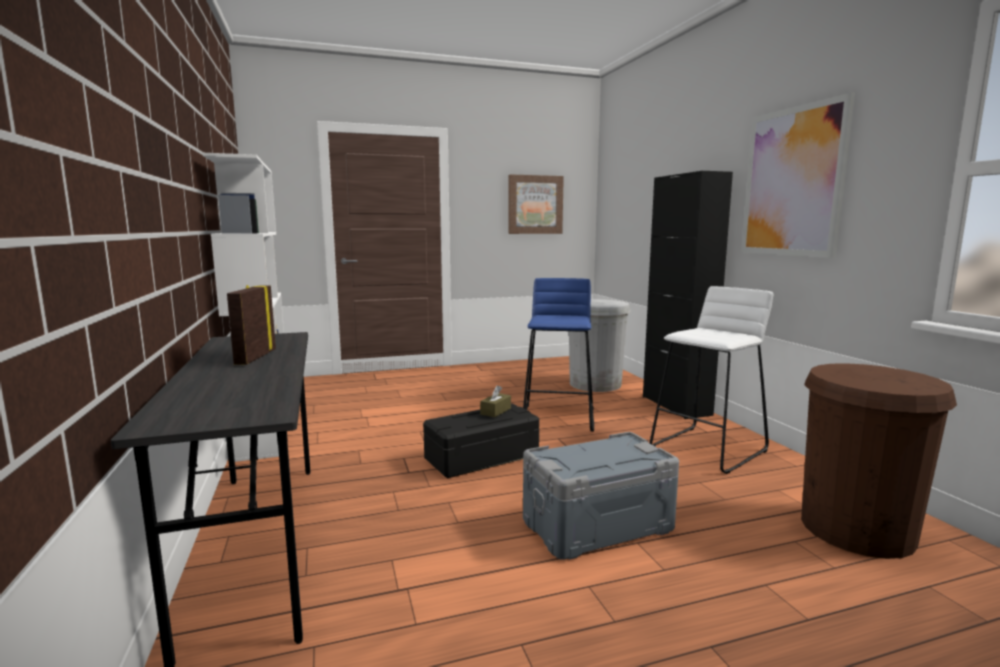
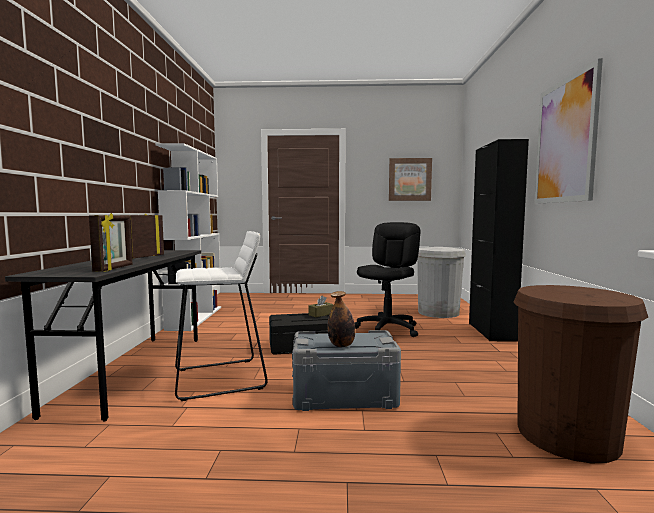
camera: 20 degrees right, 5 degrees down
(277, 395) = (114, 268): none -> picture frame
(558, 417) = (387, 329): blue stool -> black office chair
(605, 464) = (341, 345): none -> bottle
(709, 449) = (488, 362): white stool -> white stool (220, 379)

